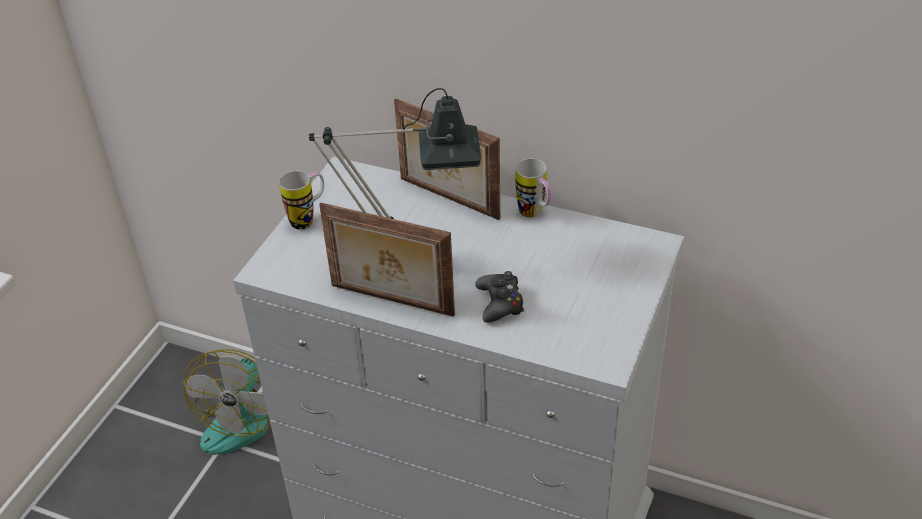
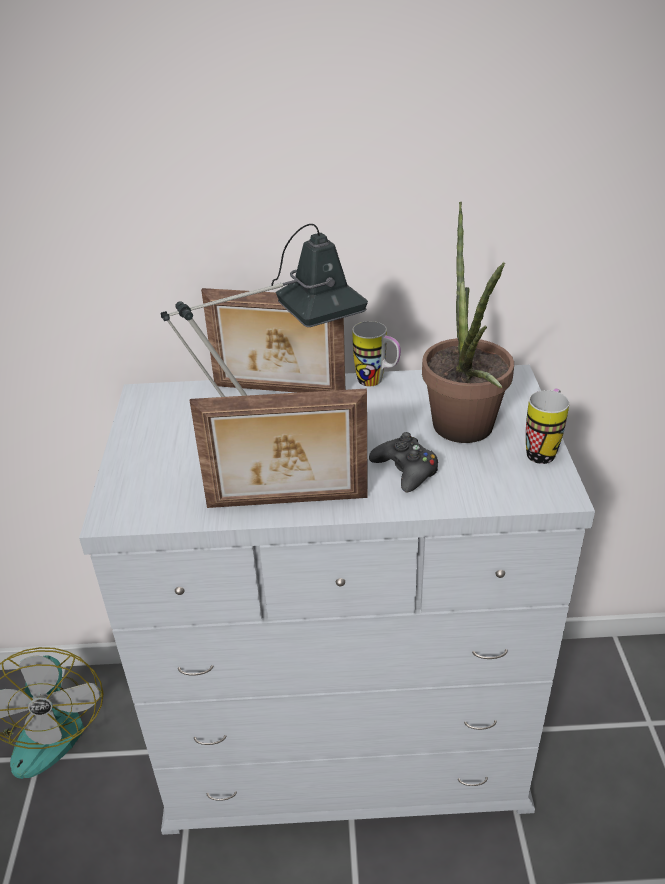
camera: 25 degrees left, 5 degrees down
(308, 219) = (134, 449): mug -> mug (543, 450)
(572, 286) = (464, 434): none -> potted plant

